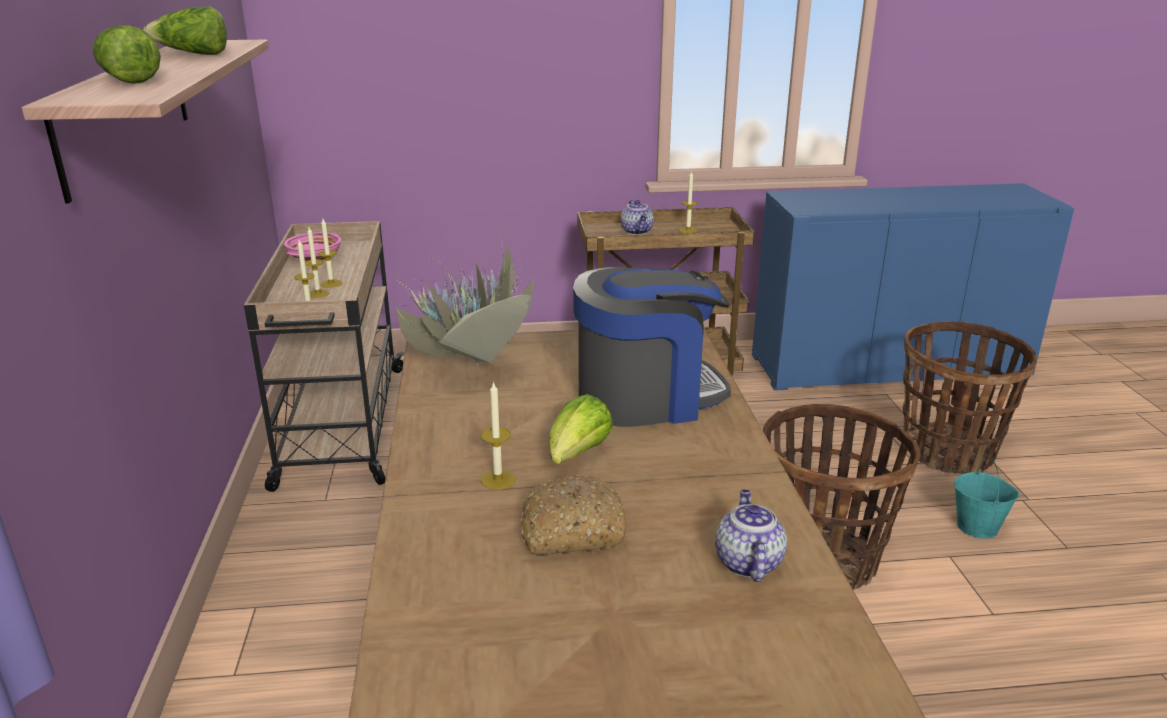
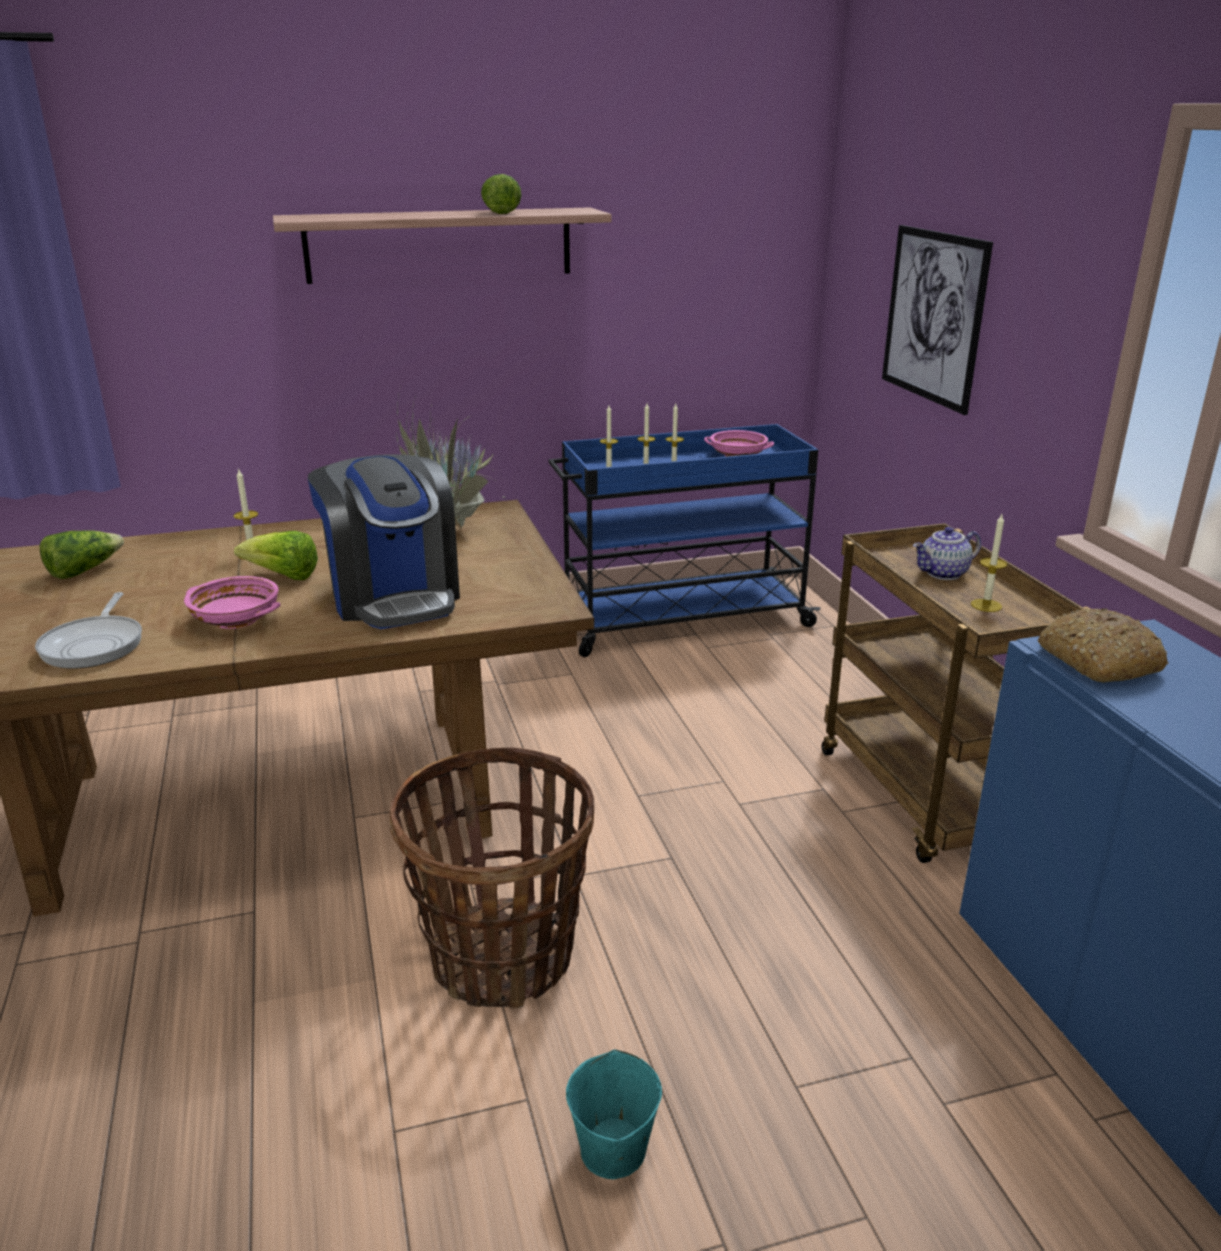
camera: 80 degrees right, 0 degrees up
(128, 80) = (370, 215): lettuce -> lettuce (84, 571)
(342, 426) = (679, 620): beige cart -> blue cart
(456, 84) = (933, 316): none -> picture
(571, 531) = (169, 583): bread -> bread (1097, 661)
(688, 476) = (237, 620): none -> pink bowl
(747, 562) = (95, 645): teapot -> frying pan
(948, 451) = (863, 1146): basket -> none

